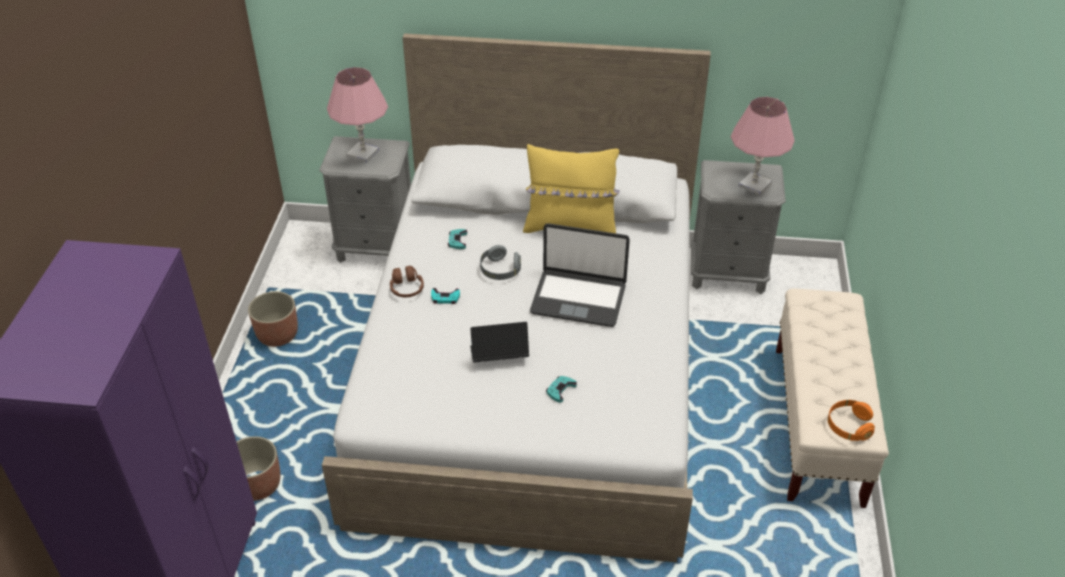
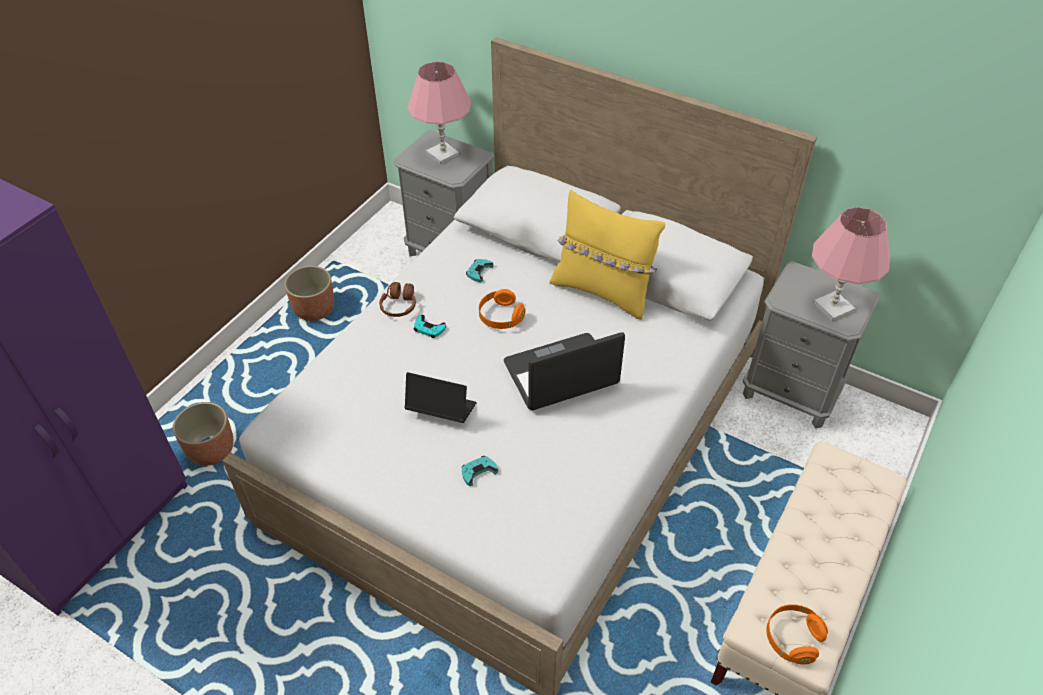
camera: 25 degrees right, 5 degrees up
(500, 270) = (500, 317): grey headphones -> orange headphones
(578, 298) = (561, 375): laptop -> laptop turned 120 degrees clockwise

